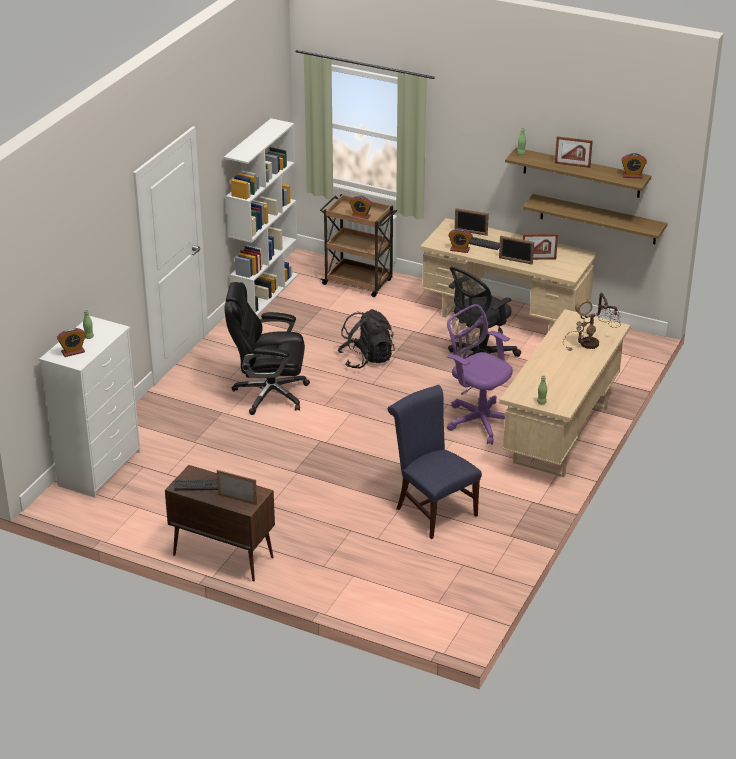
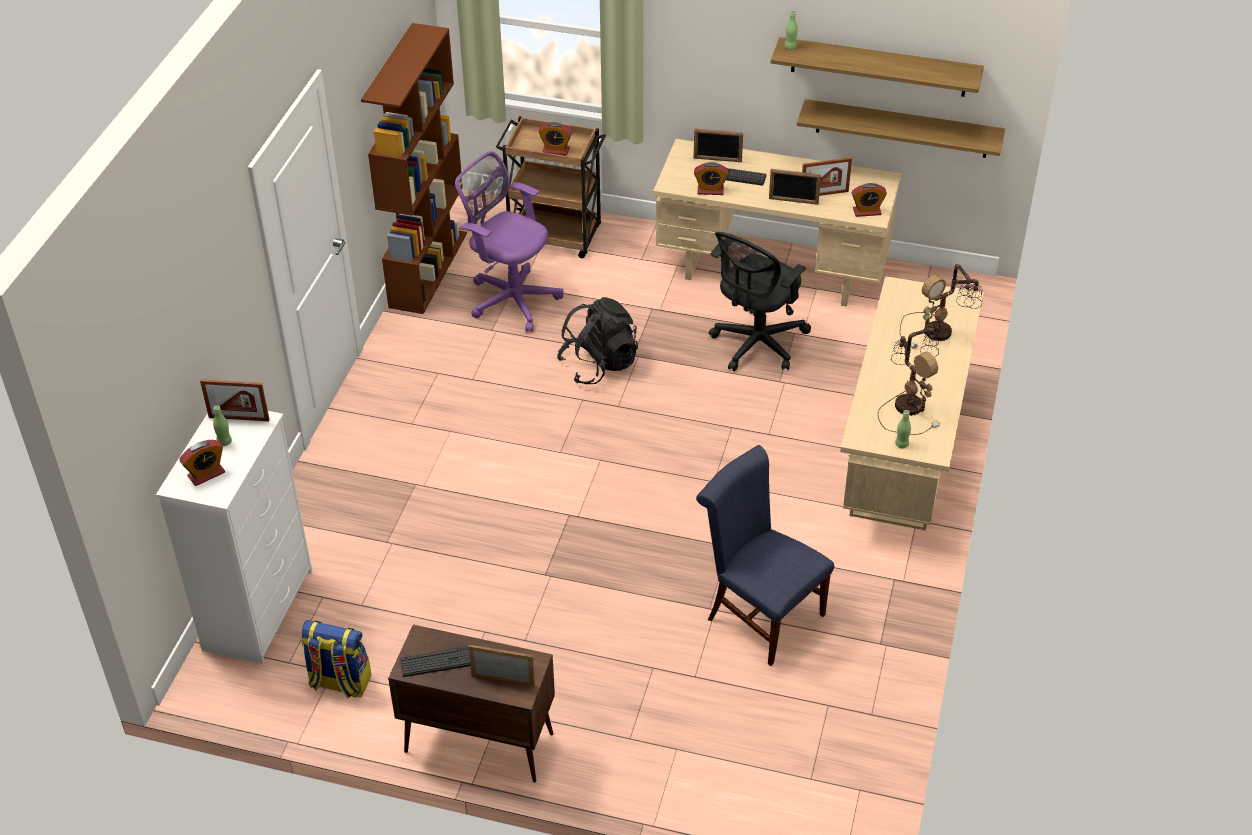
camera: 10 degrees left, 10 degrees up
(141, 513) = (339, 682): none -> backpack
(265, 293) = (428, 269): white bookcase -> brown bookcase
(269, 394) = (475, 443): black office chair -> none
(478, 420) = (782, 448): purple office chair -> purple office chair (511, 298)
(554, 381) = (908, 404): none -> table lamp
(572, 165) = (868, 59): picture frame -> picture frame (239, 418)
(632, 175) = (958, 69): alarm clock -> alarm clock (867, 211)

